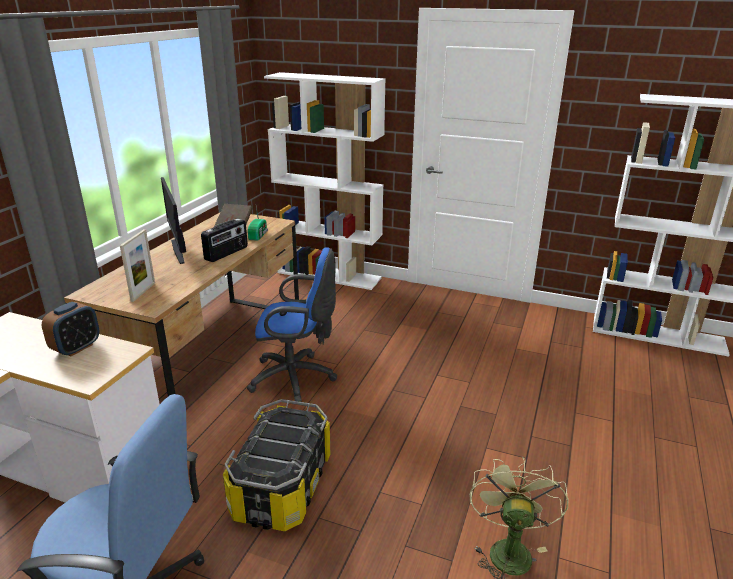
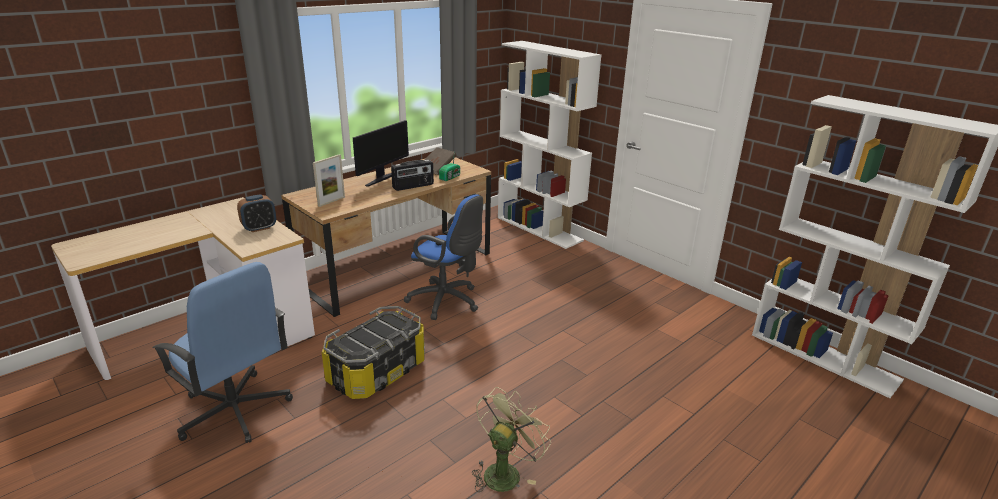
camera: 25 degrees right, 0 degrees up
(179, 251) = (382, 178): monitor -> monitor turned 150 degrees counterclockwise

